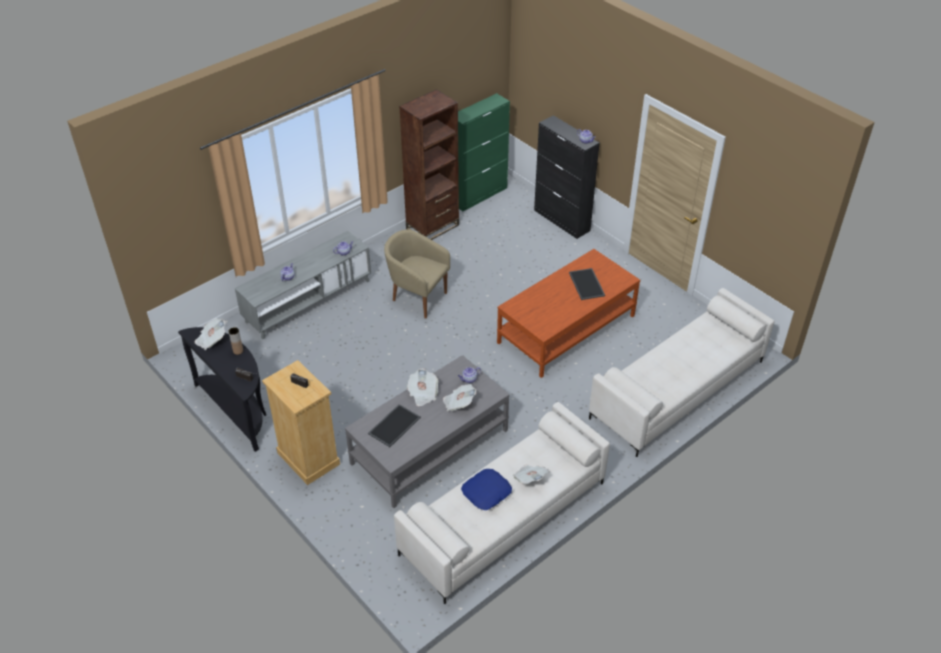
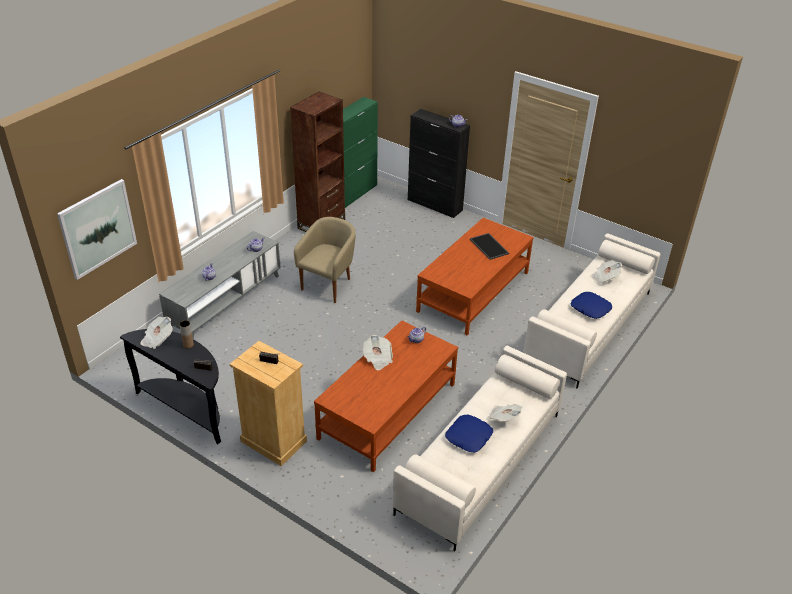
camera: 15 degrees left, 5 degrees down
(171, 222) = (98, 228): none -> picture
(394, 425) = (361, 390): tray -> none
(417, 298) = (329, 285): beige armchair -> beige armchair turned 105 degrees clockwise
(429, 447) = (387, 411): grey coffee table -> brown coffee table
(458, 403) = (414, 362): newspaper -> newspaper (604, 277)
(672, 373) = (590, 308): none -> blue pillow

